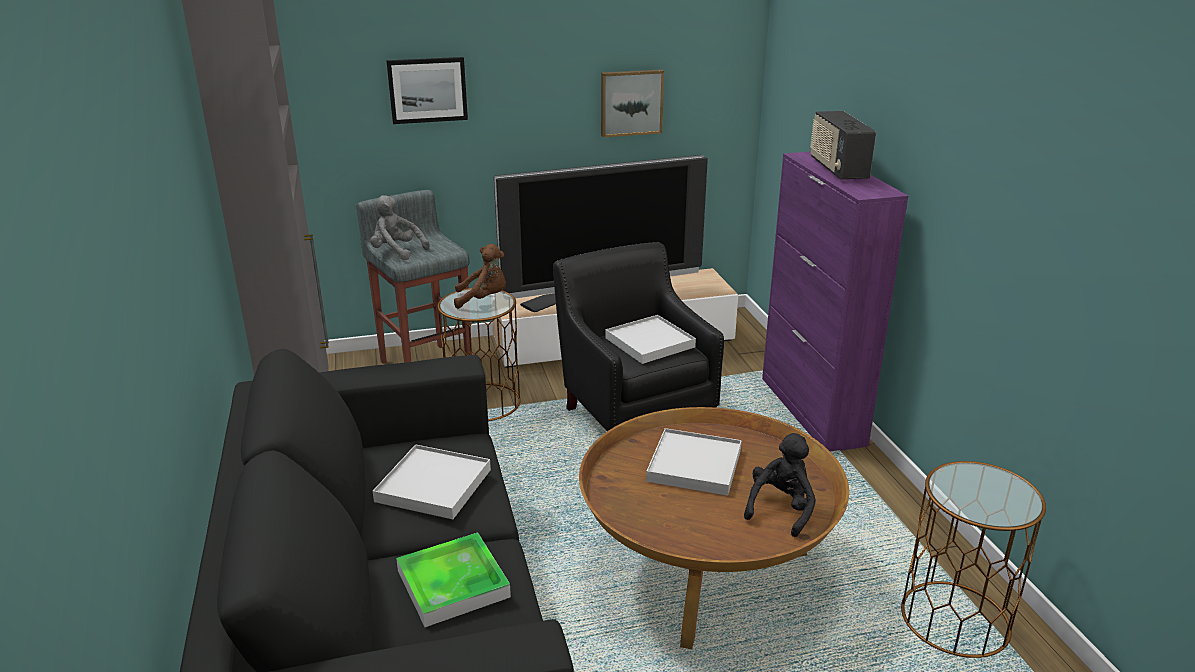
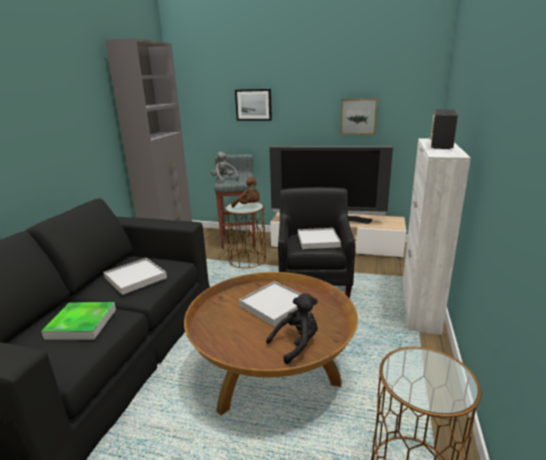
camera: 30 degrees right, 5 degrees down
(812, 411) = (419, 305): purple cabinet -> white cabinet

